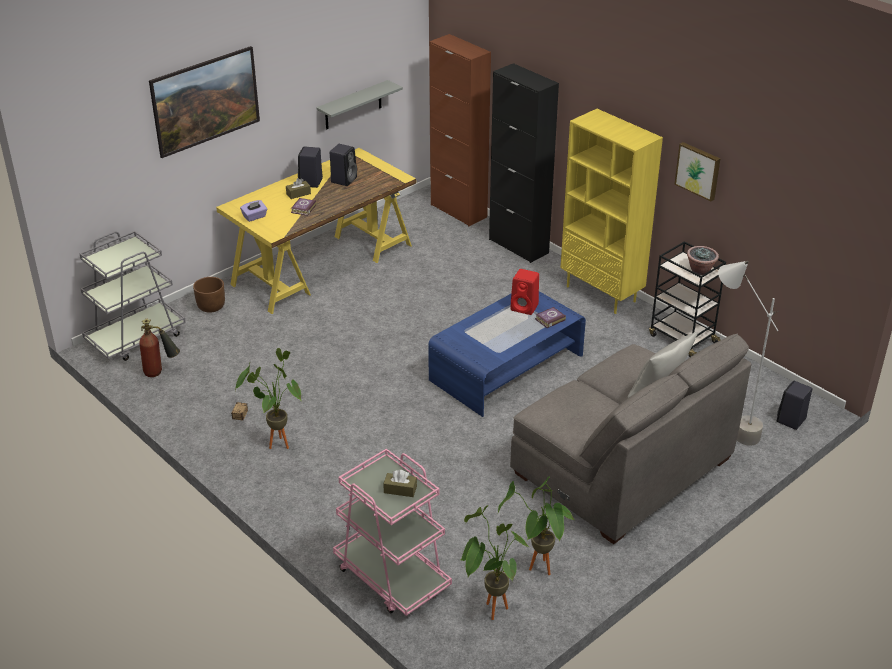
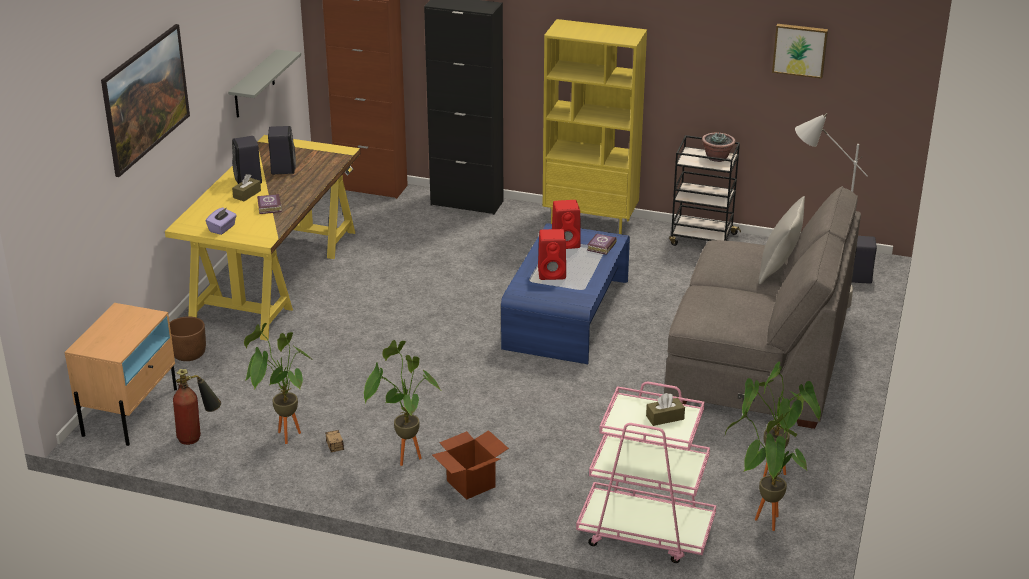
camera: 30 degrees left, 5 degrees down
(136, 338) = (131, 411): grey cart -> beige nightstand
(212, 394) = (282, 437): none -> potted plant
(304, 483) = (471, 484): none -> cardboard box
(488, 330) = (553, 273): none -> red speaker
(698, 170) = (694, 54): picture -> picture (800, 50)

